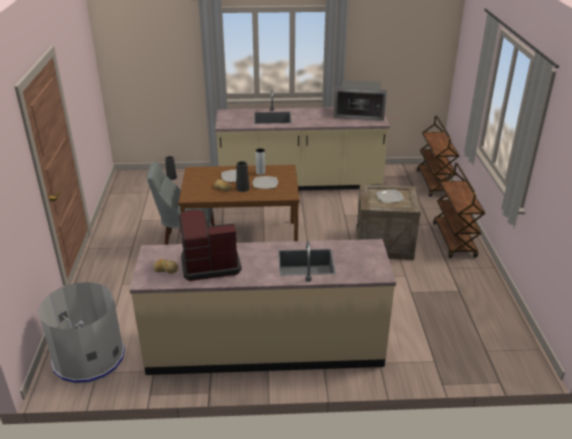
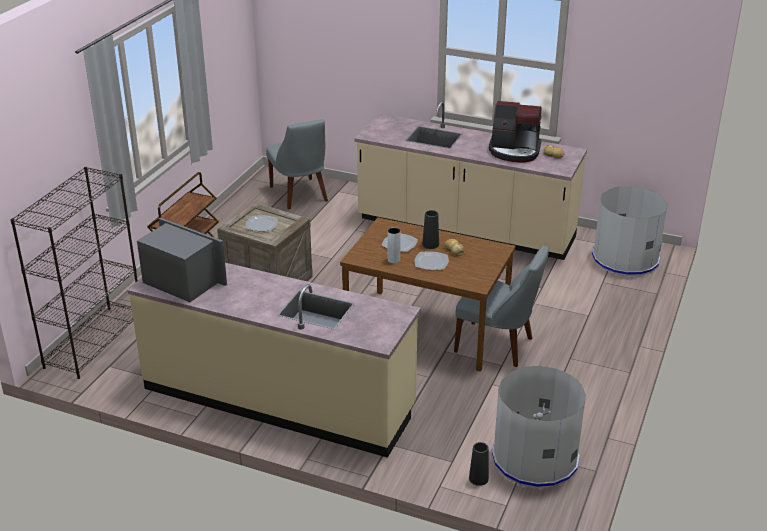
camera: 155 degrees left, 0 degrees up
(144, 191) = (535, 458): none -> grey trash can
(434, 183) = (94, 341): brown cart -> black bookcase
(464, 342) = (300, 195): none -> grey chair

